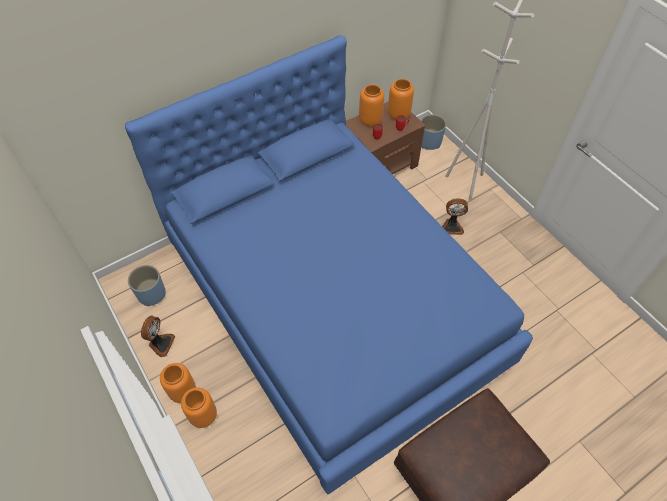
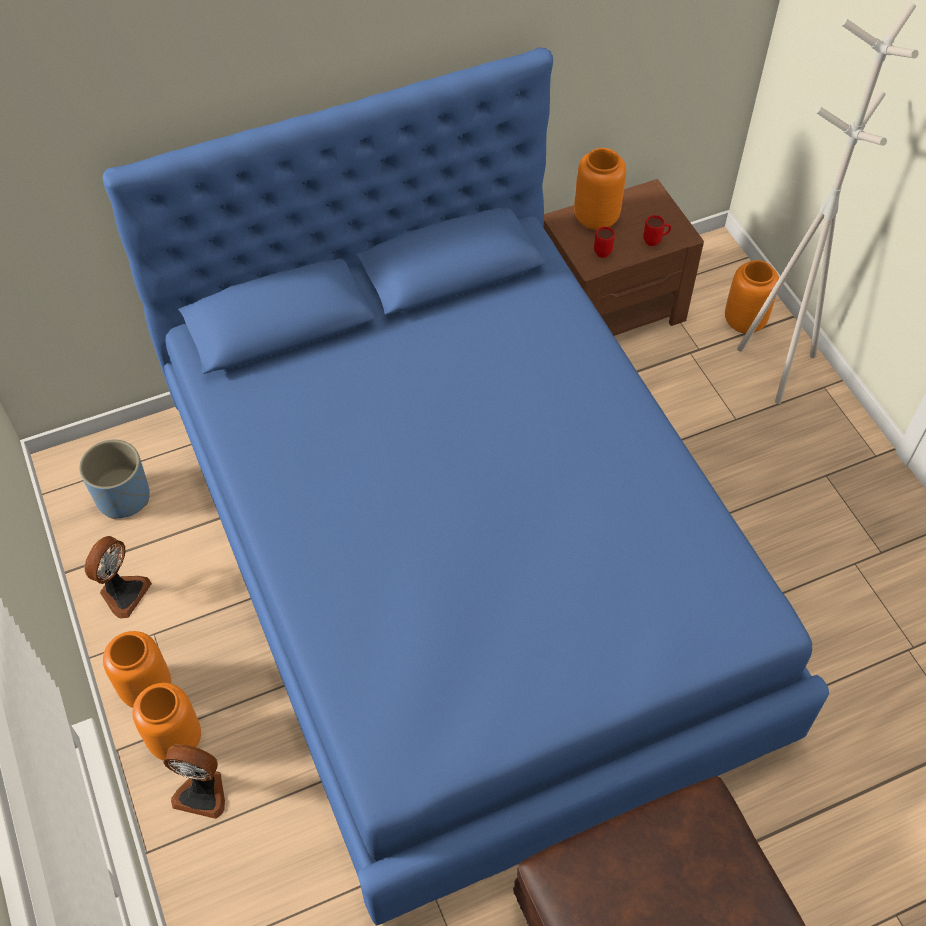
camera: 10 degrees right, 0 degrees up
(398, 115) = (655, 214): orange vase -> orange vase (744, 322)
(429, 142) = (720, 276): blue planter -> none
(452, 226) = (729, 451): fan -> fan (202, 791)

